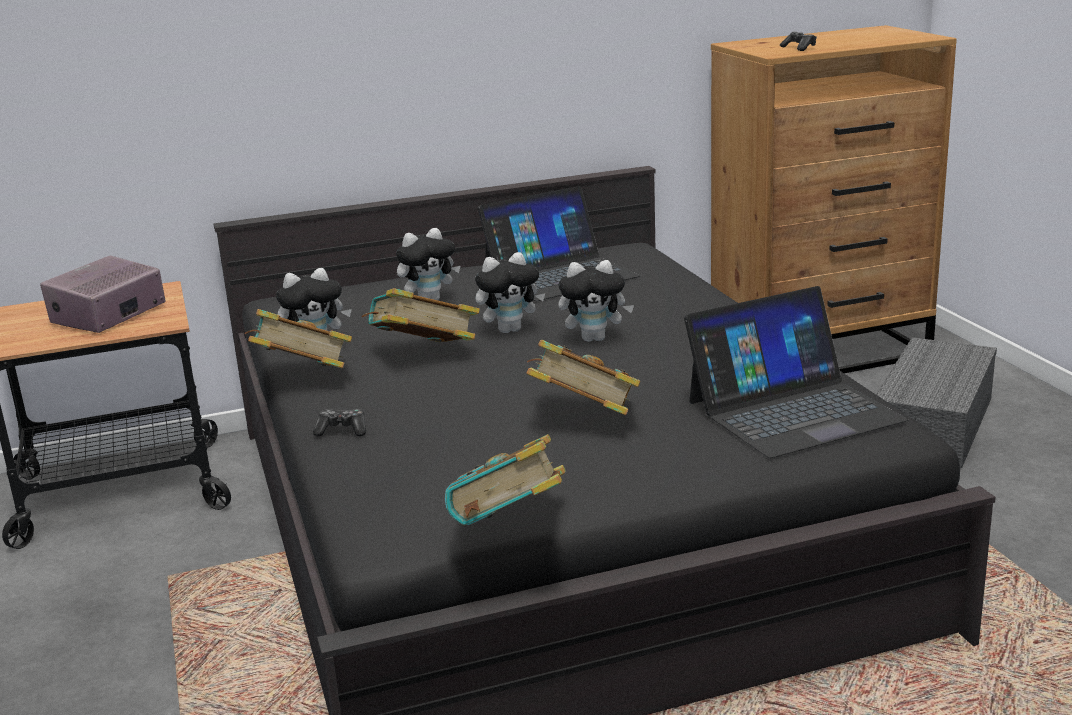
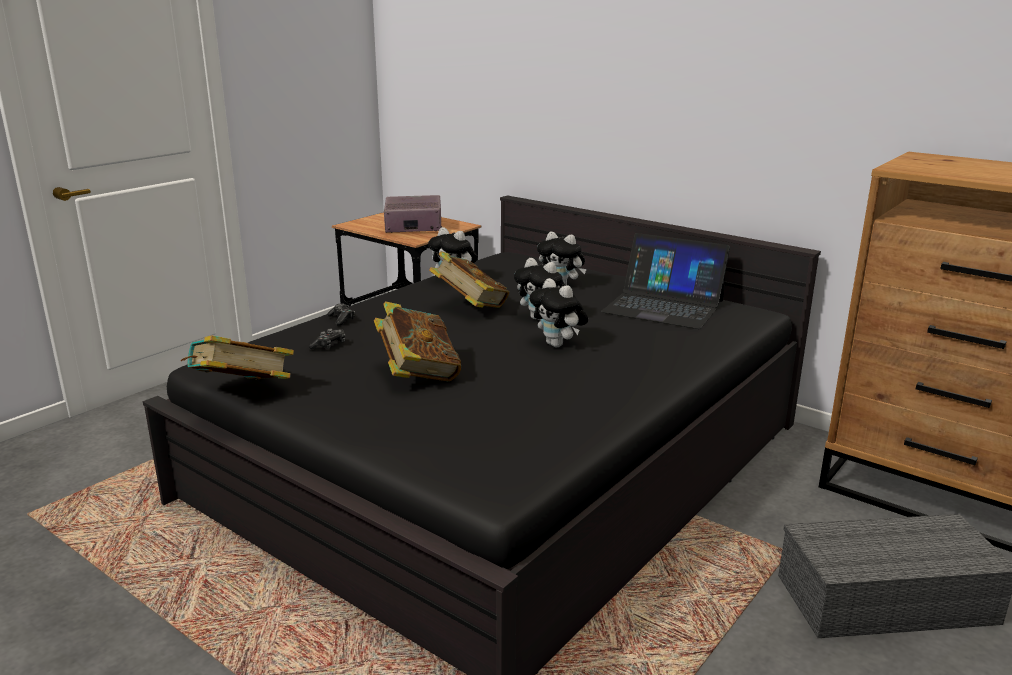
camera: 55 degrees right, 0 degrees up
(303, 378) = (404, 292): book -> none
(793, 410) = (498, 439): laptop -> none
(799, 48) = (943, 170): game controller -> game controller (329, 345)

